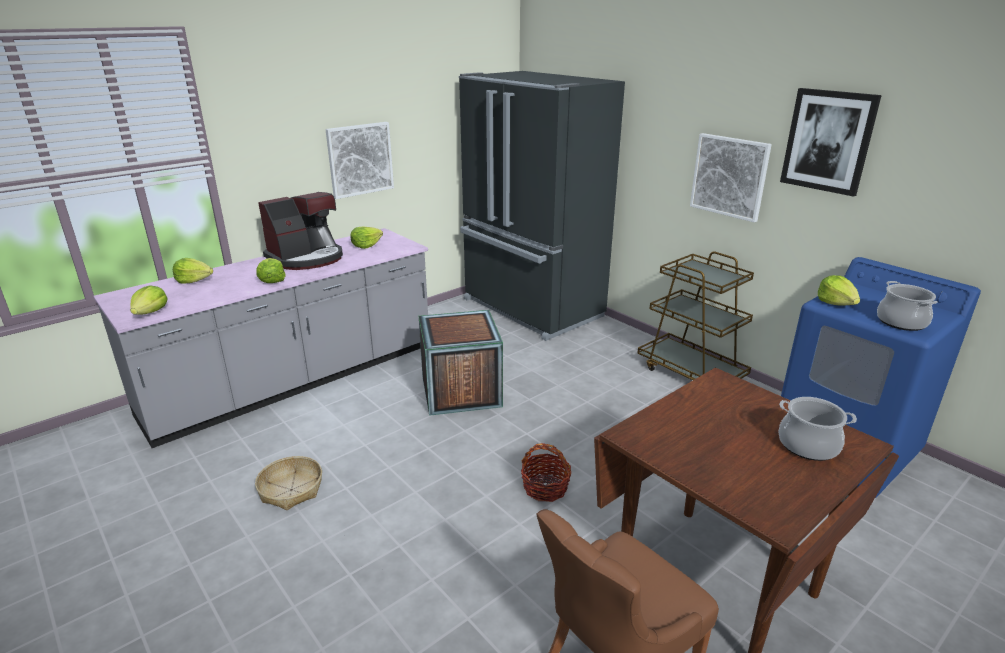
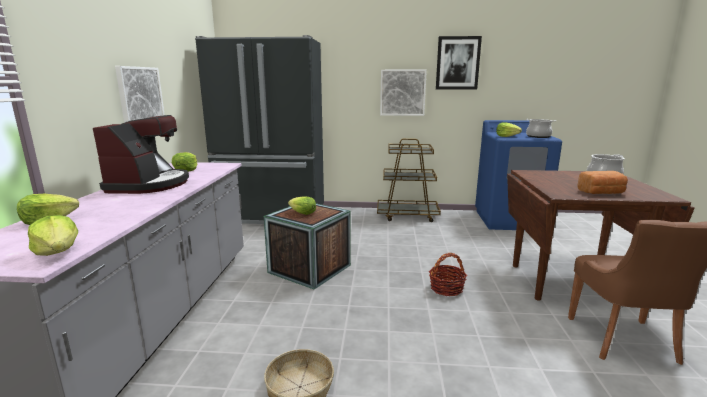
camera: 45 degrees left, 10 degrees down
(272, 280) = (152, 200): lettuce -> lettuce (303, 213)
(700, 462) = (602, 193): none -> bread

